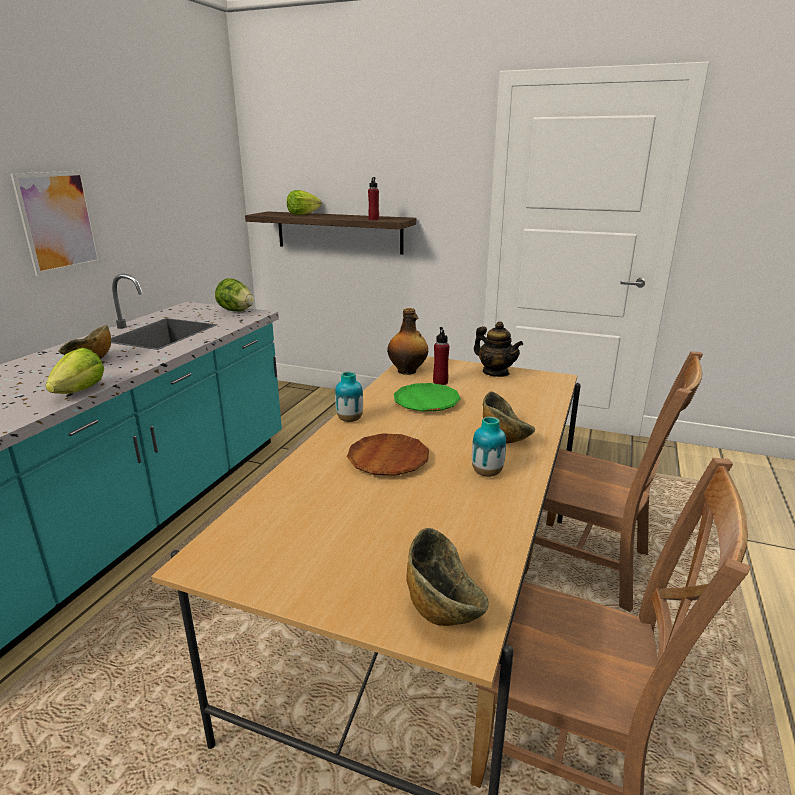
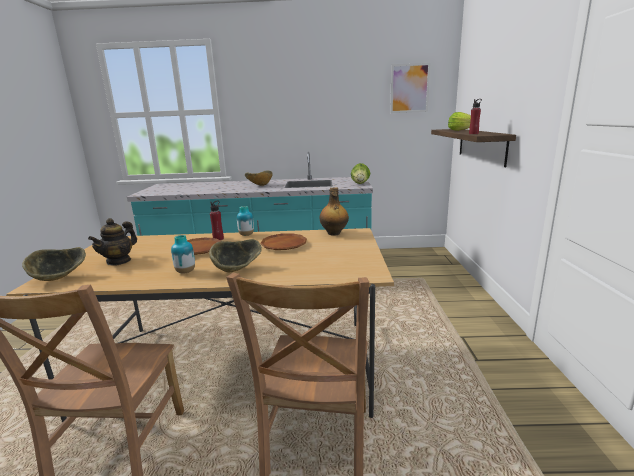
camera: 70 degrees right, 5 degrees down
(59, 222) = (302, 125): picture -> picture (409, 88)
(80, 391) = (227, 191): lettuce -> none
(426, 402) = (284, 245): green plate -> brown plate
(440, 382) = (323, 243): red bottle -> red bottle (218, 239)
(495, 373) = (360, 254): teapot -> teapot (119, 261)

